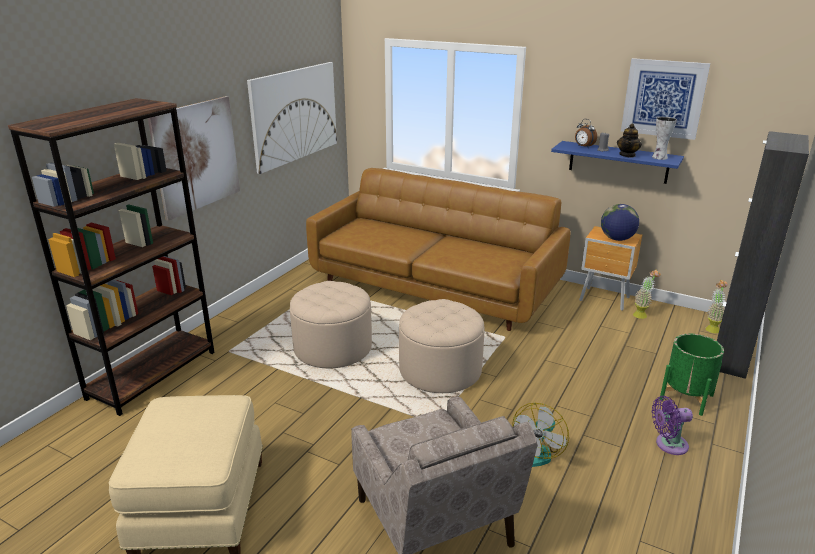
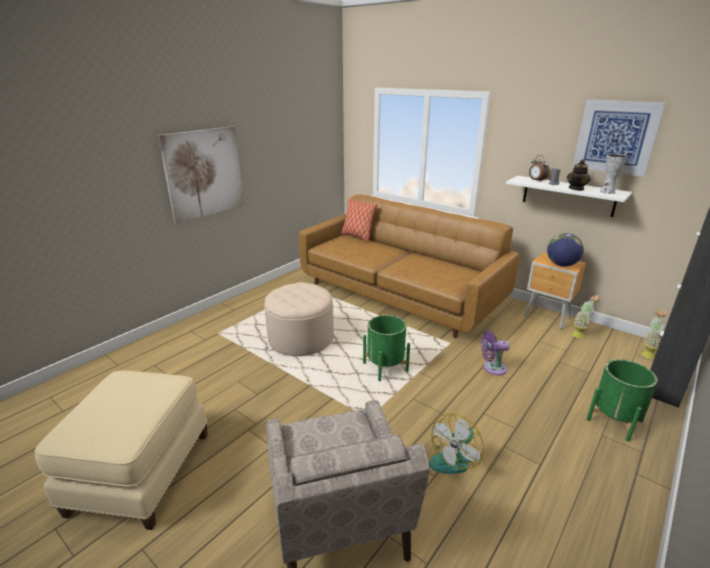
camera: 10 degrees right, 0 degrees up
(153, 374) = (154, 346): brown bookcase -> none
(295, 114) = (297, 147): picture -> none
(375, 220) = (357, 236): none -> pillow
(440, 370) = (385, 367): beige ottoman -> green planter
(618, 162) = (568, 196): blue shelf -> white shelf
(668, 445) = (589, 468): purple fan -> purple fan (492, 368)

